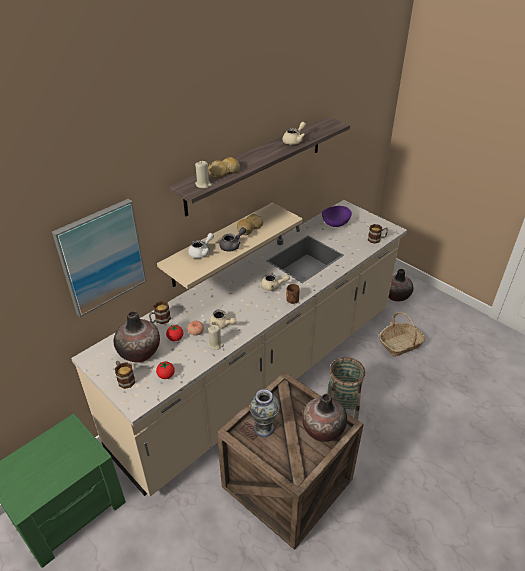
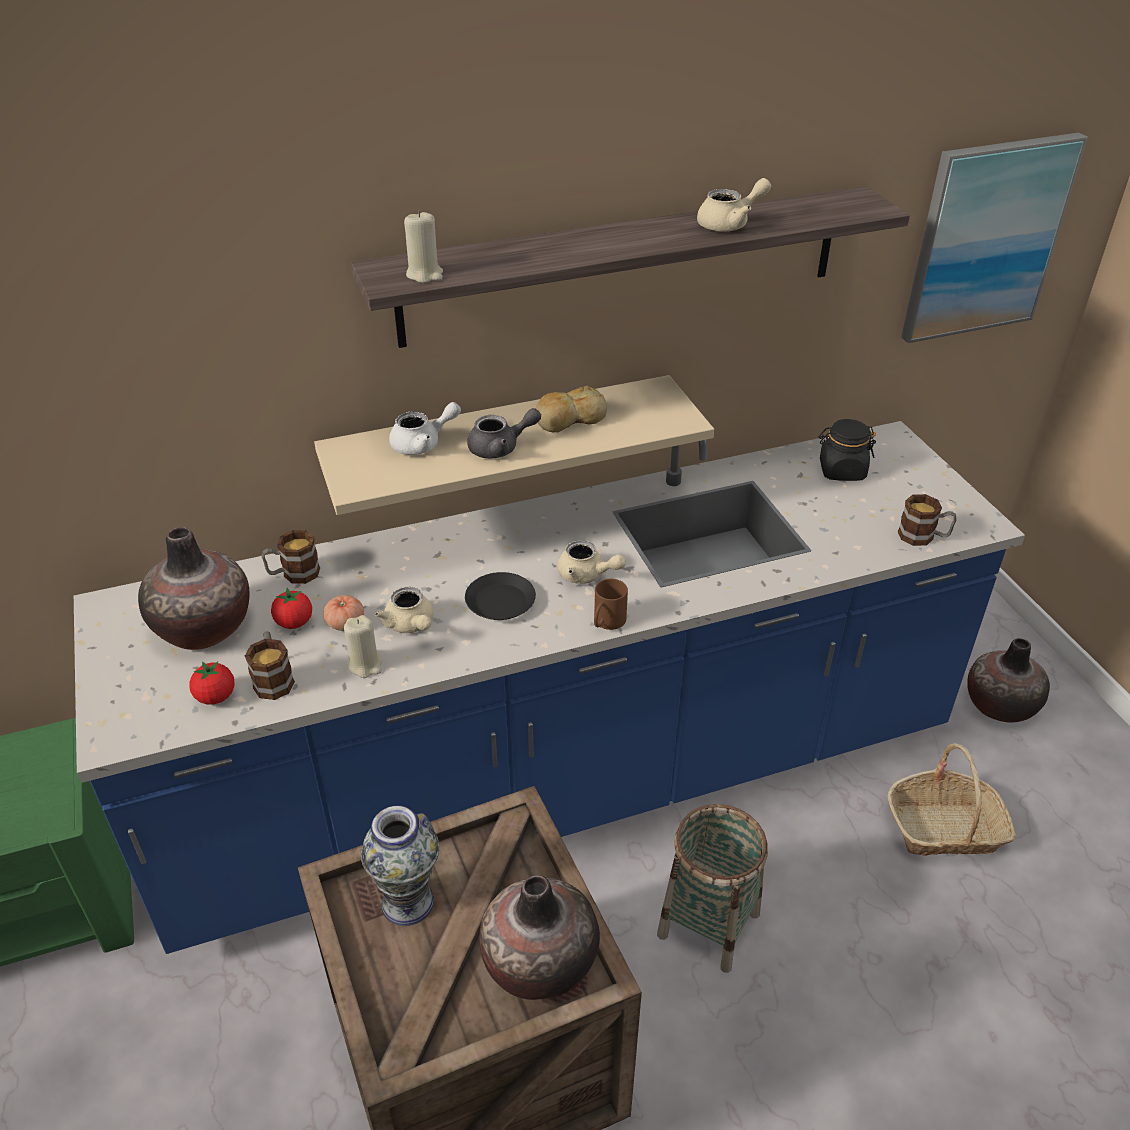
camera: 25 degrees right, 0 degrees up
(101, 257) = (159, 389): picture -> picture (986, 238)
(125, 379) = (133, 675): mug -> mug (273, 678)
(224, 172) = (498, 259): bread -> none
(249, 306) = (501, 602): none -> black plate
(262, 376) = (565, 783): beige counter -> blue counter
(335, 223) = (841, 471): purple bowl -> black jar

